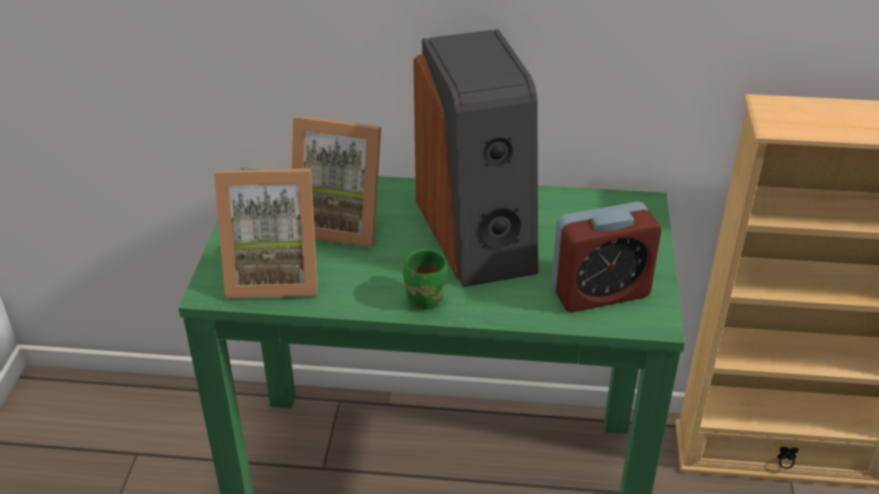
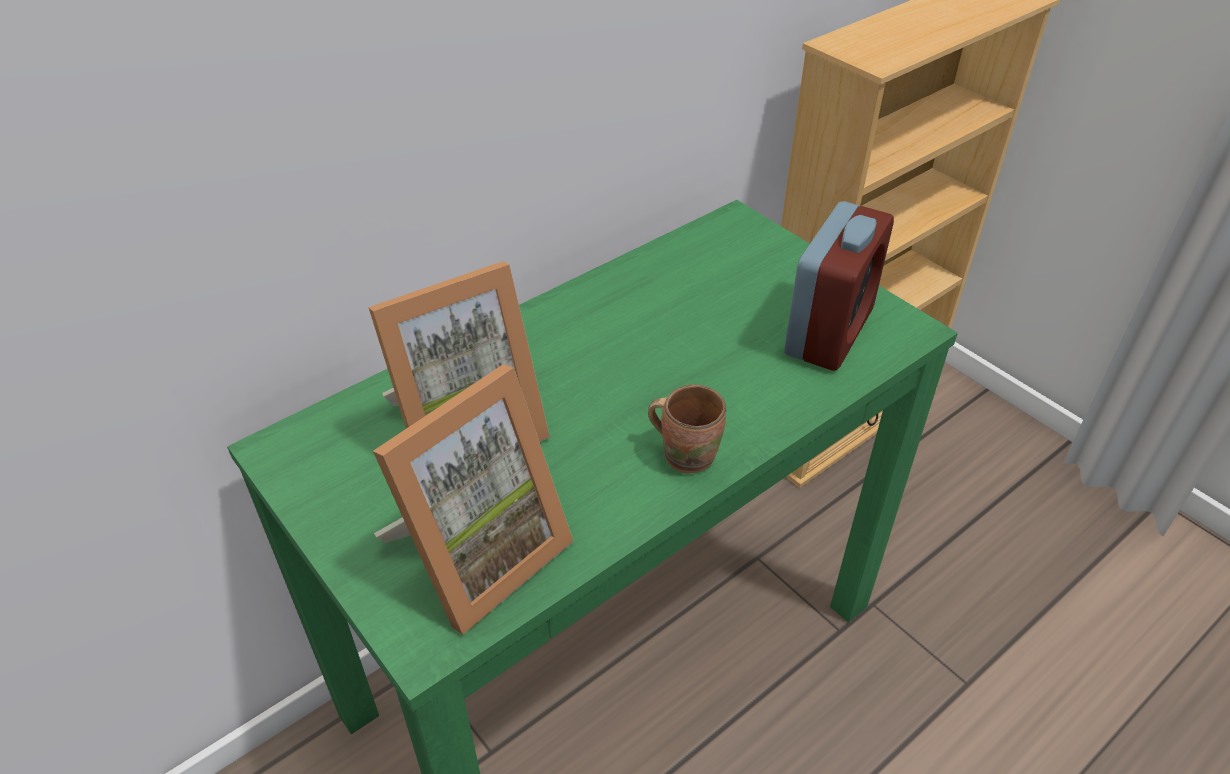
camera: 45 degrees left, 5 degrees up
(426, 297) = (687, 453): green mug -> brown mug
(478, 233) = (634, 345): speaker -> none

